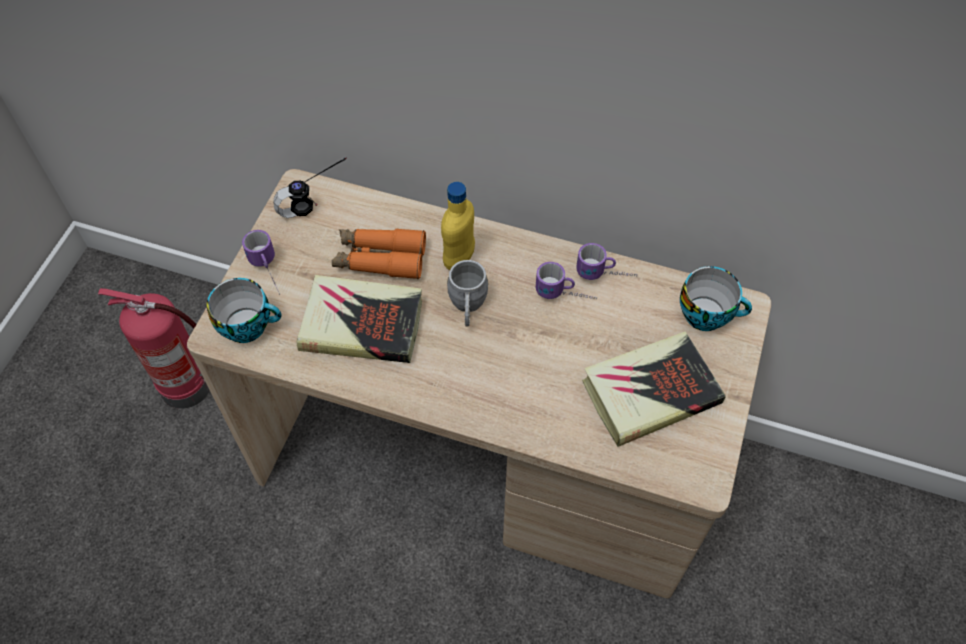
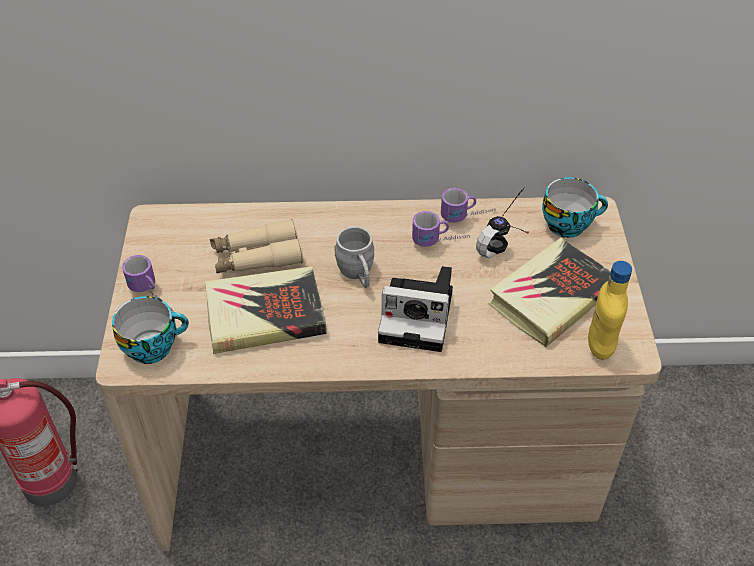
camera: 20 degrees left, 10 degrees down
(319, 210) = (180, 232): headphones -> headphones (510, 244)
(380, 258) = (257, 257): orange binoculars -> beige binoculars
(459, 258) = (331, 237): yellow bottle -> yellow bottle (600, 346)
(508, 372) = (420, 316): none -> camera

